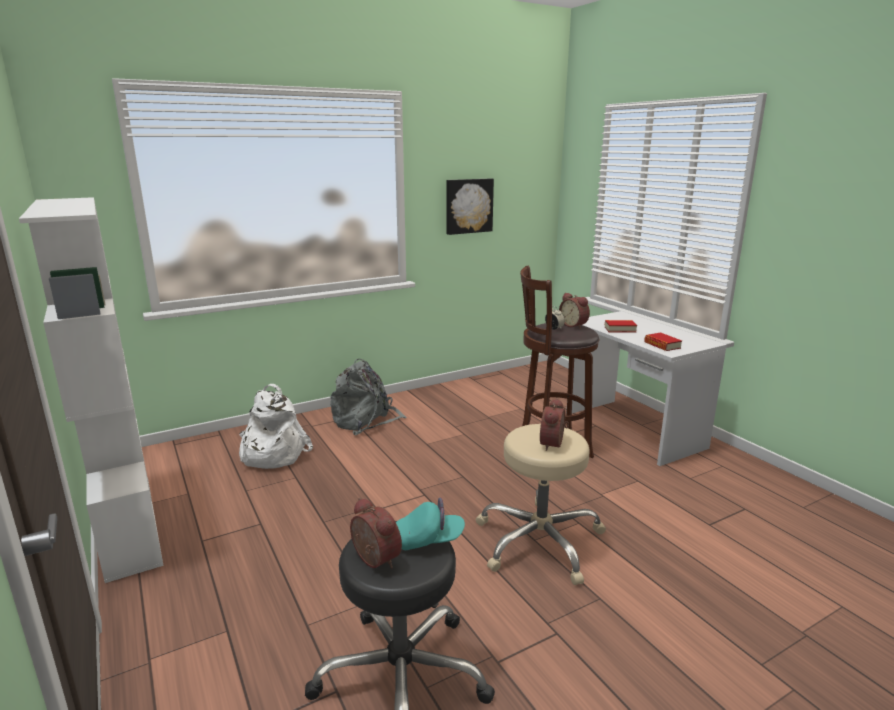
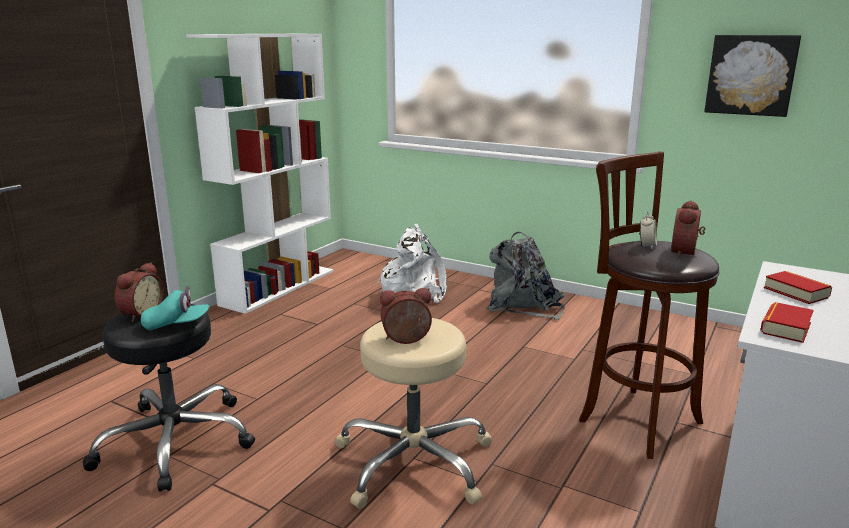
camera: 60 degrees right, 0 degrees up
(428, 540) = (177, 325): turquoise cap -> turquoise cap turned 60 degrees counterclockwise

